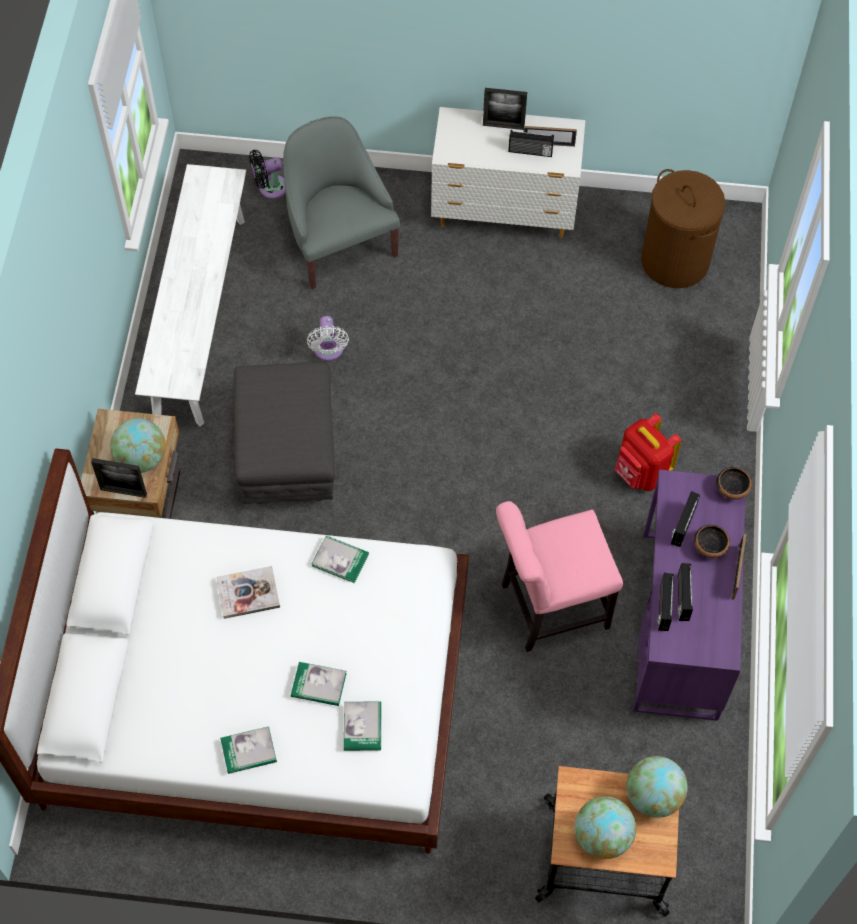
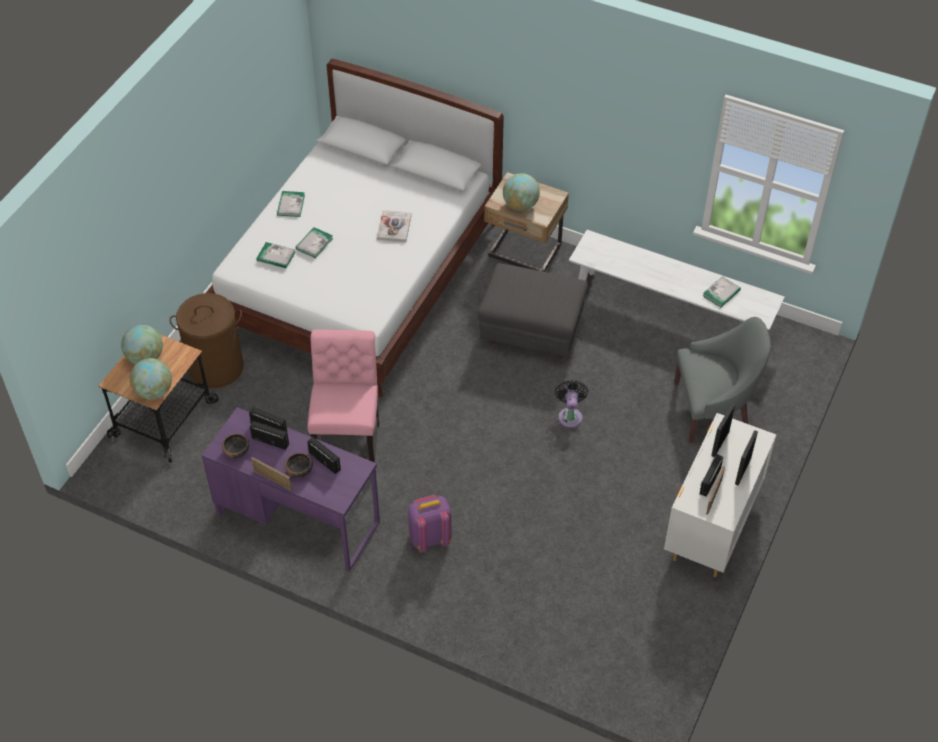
camera: 110 degrees right, 10 degrees down
(123, 492) = (499, 192): picture frame -> picture frame (720, 443)
(270, 188) = (781, 380): black fan -> black fan (570, 415)
(328, 351) = (613, 378): white fan -> none
(340, 560) = (395, 275): book -> book (721, 293)
(641, 473) = (430, 538): red backpack -> purple backpack
(674, 261) = (623, 635): brown laundry basket -> brown laundry basket (216, 367)
(732, 489) = (338, 501): bowl -> bowl (237, 452)

